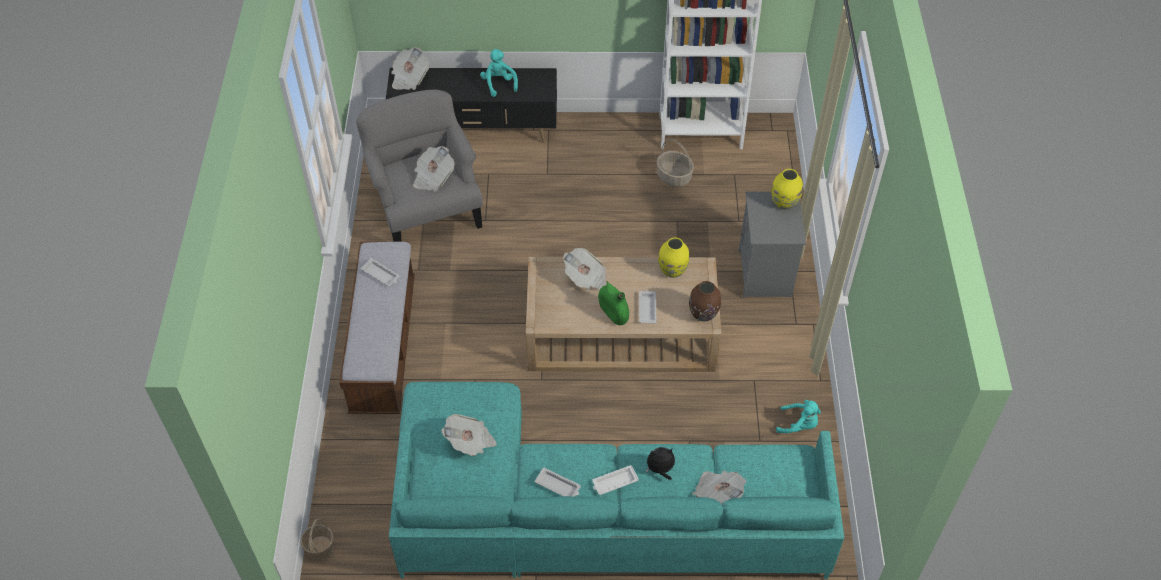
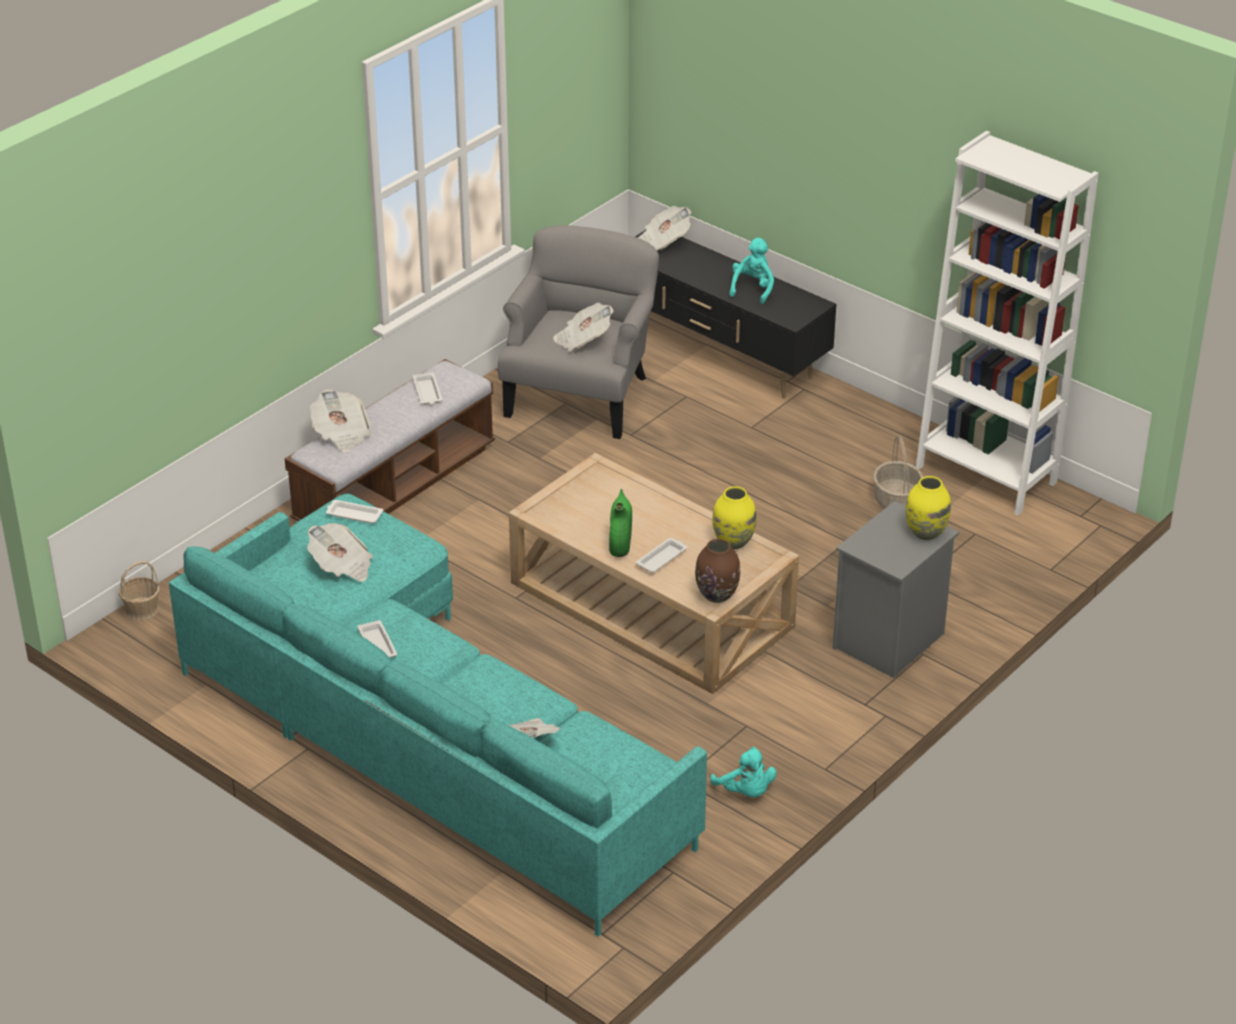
camera: 40 degrees right, 15 degrees down
(586, 278) = (631, 501): newspaper -> newspaper (341, 434)
(614, 482) = (436, 674): white tray -> white tray (353, 515)
(660, 469) = (495, 691): plush toy -> none

